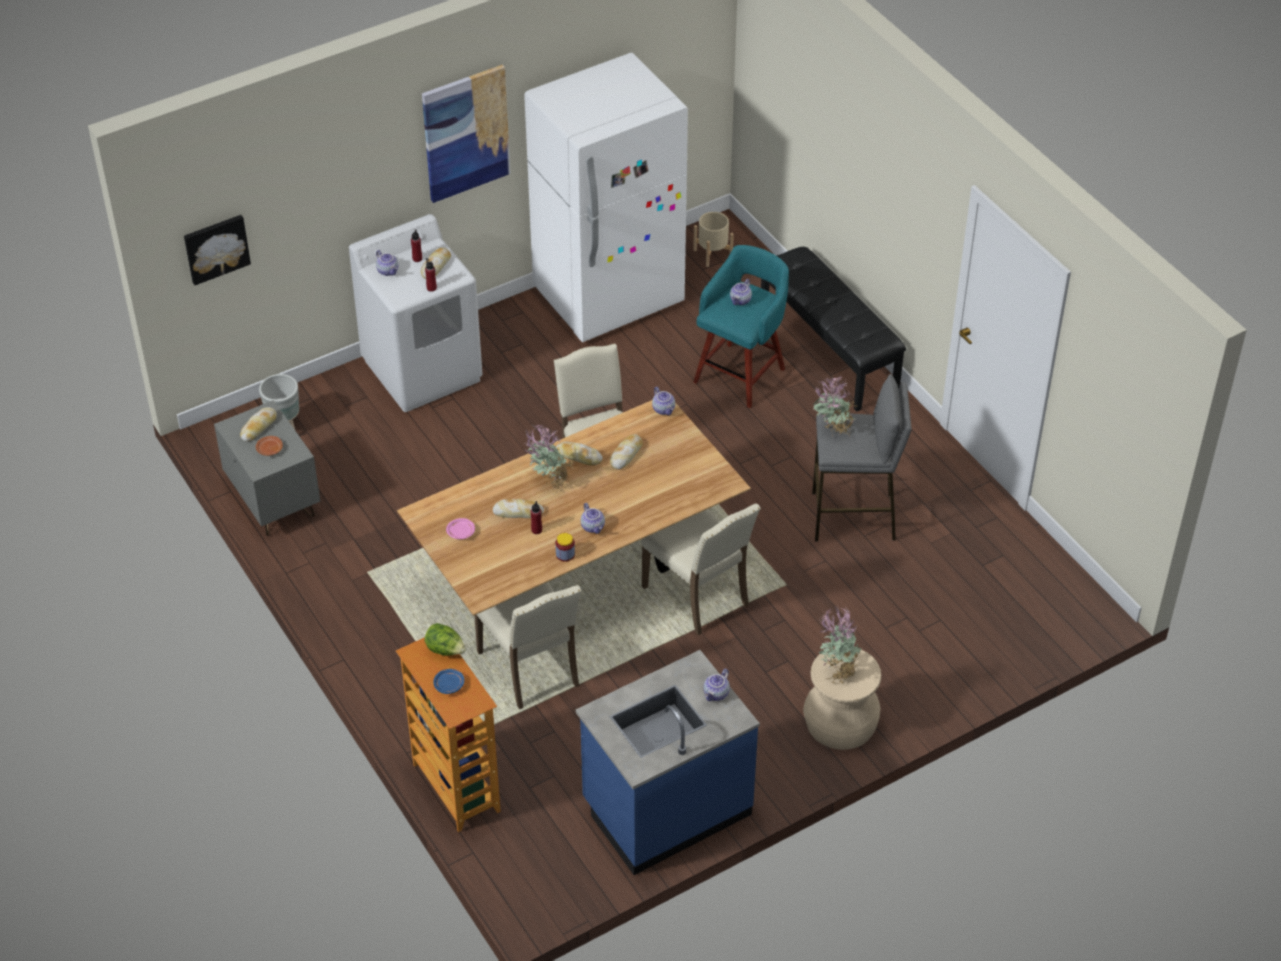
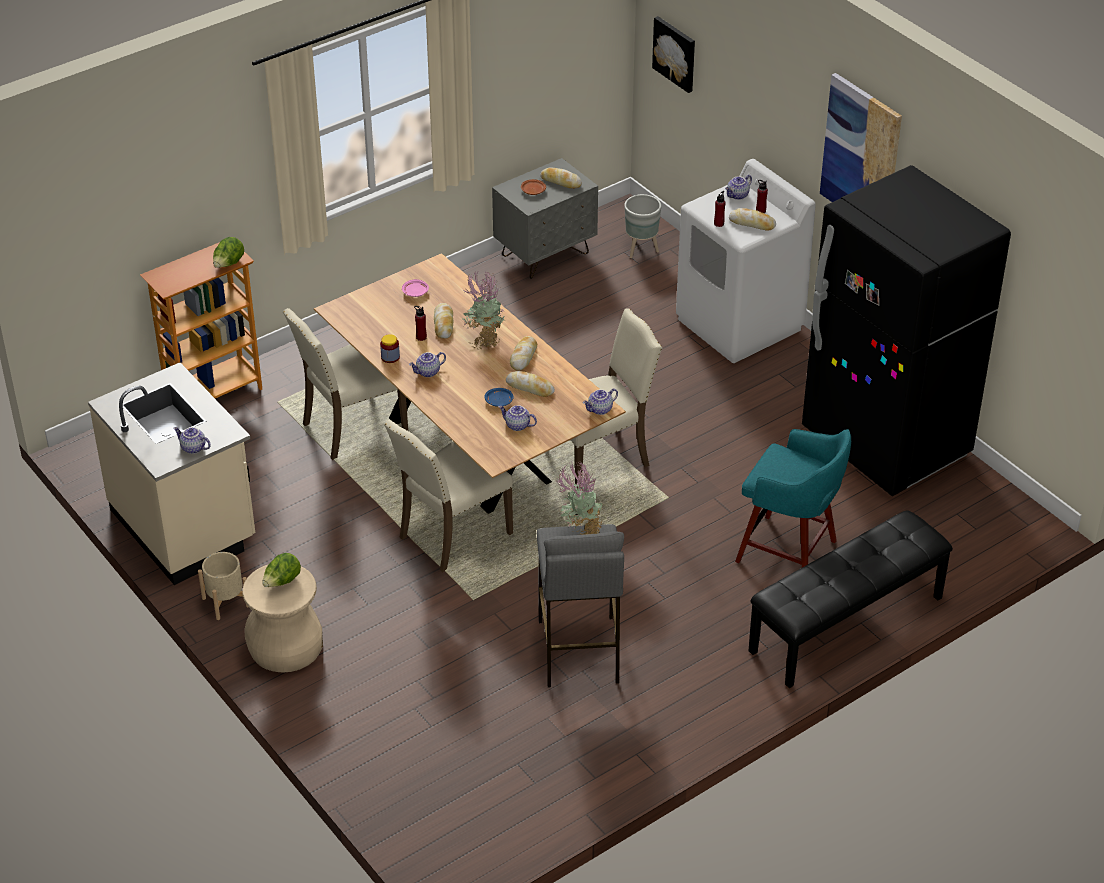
camera: 85 degrees right, 5 degrees down
(449, 684) = (188, 270): blue plate -> blue plate (499, 401)
(609, 297) = (886, 443): white fridge -> black fridge
(666, 808) = (185, 526): blue counter -> beige counter
(713, 254) = (986, 521): beige planter -> beige planter (225, 602)
(741, 300) = (801, 469): teapot -> teapot (517, 426)
(837, 670) = (282, 582): potted plant -> lettuce

